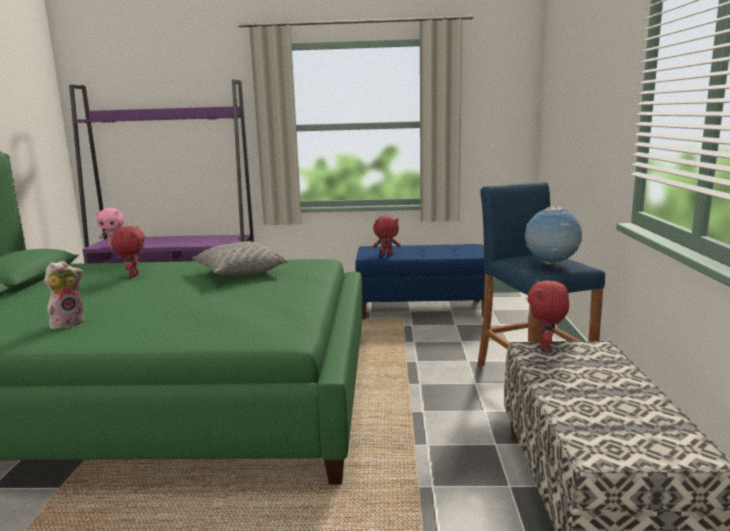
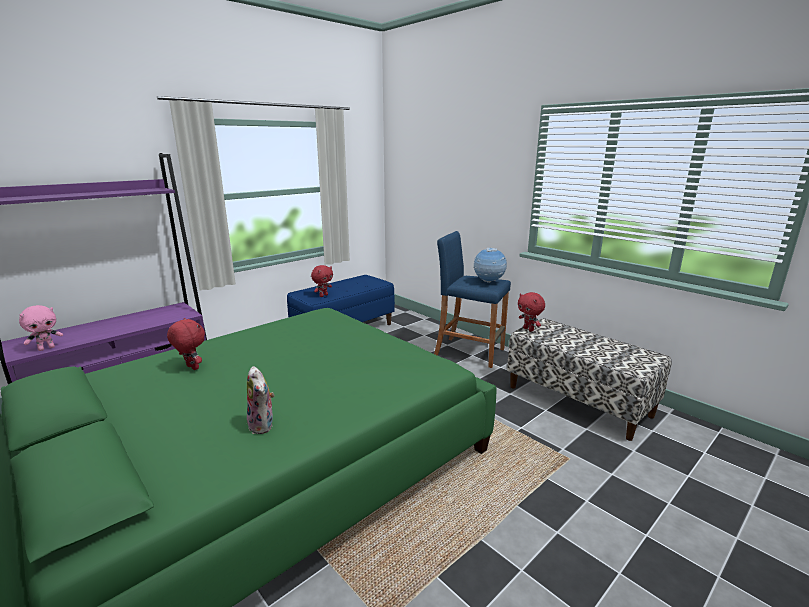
camera: 45 degrees left, 5 degrees up
(68, 323) = (263, 425): plush toy -> plush toy turned 150 degrees clockwise
(239, 273) = (289, 337): grey pillow -> none

